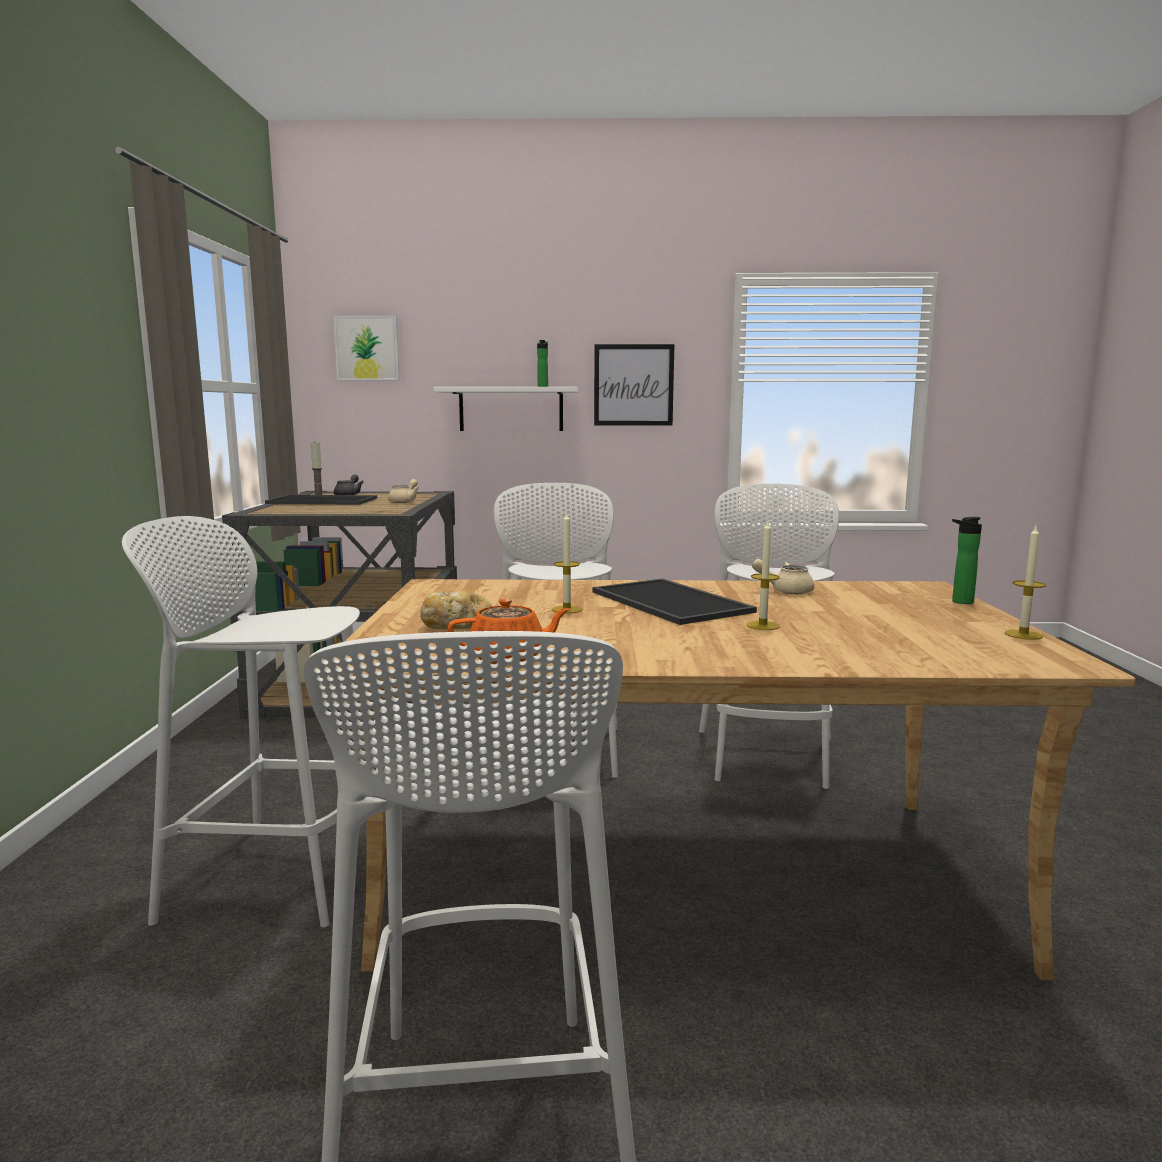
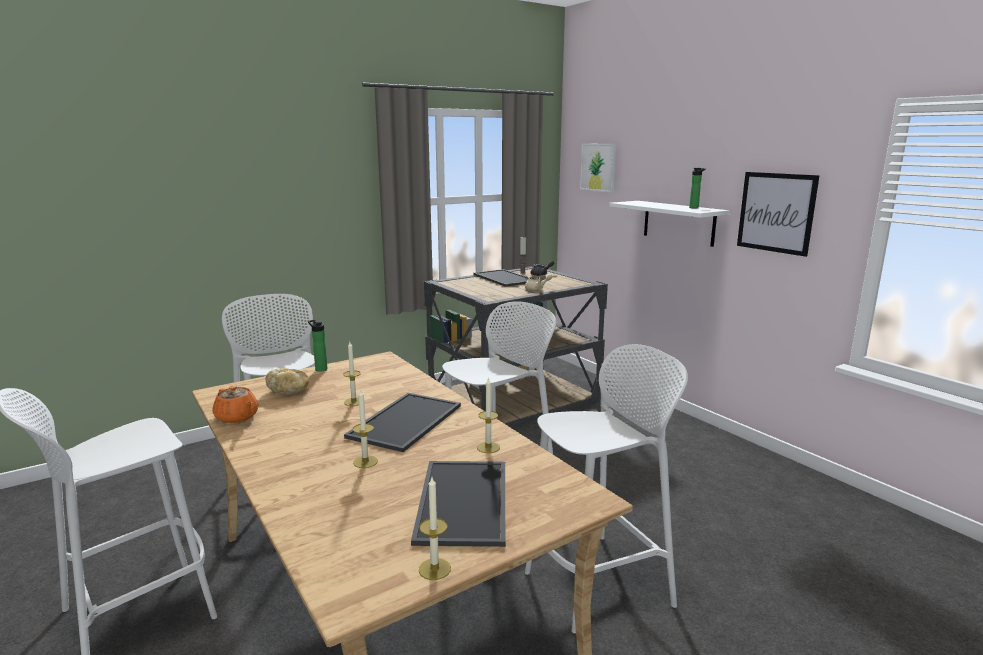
camera: 55 degrees right, 5 degrees up
(785, 591) = (488, 447): beige teapot -> candle
(894, 612) = (460, 500): none -> tray
(960, 602) = (538, 524): bottle -> bottle (320, 369)

